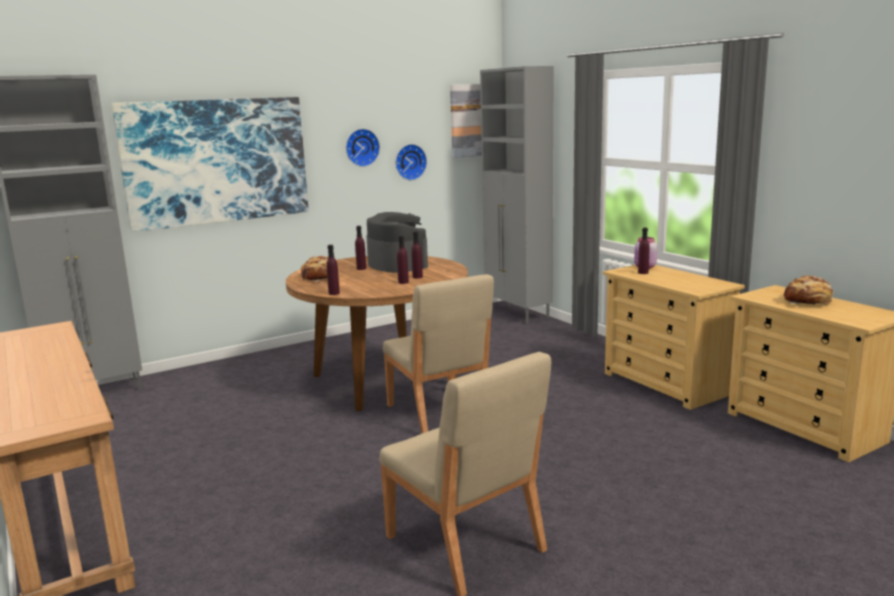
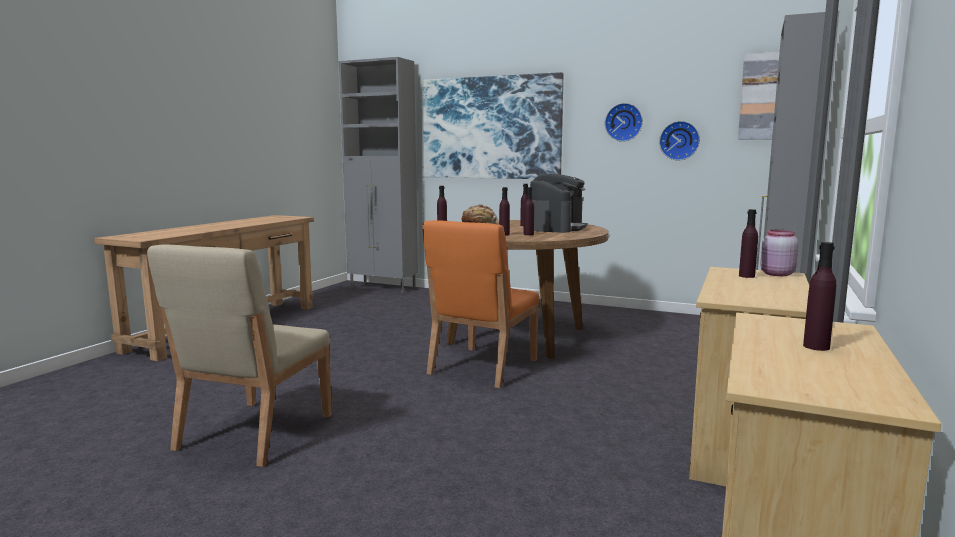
camera: 55 degrees right, 5 degrees down
(439, 413) = (482, 367): beige chair -> orange chair
(808, 301) = (816, 346): bread -> purple bottle

